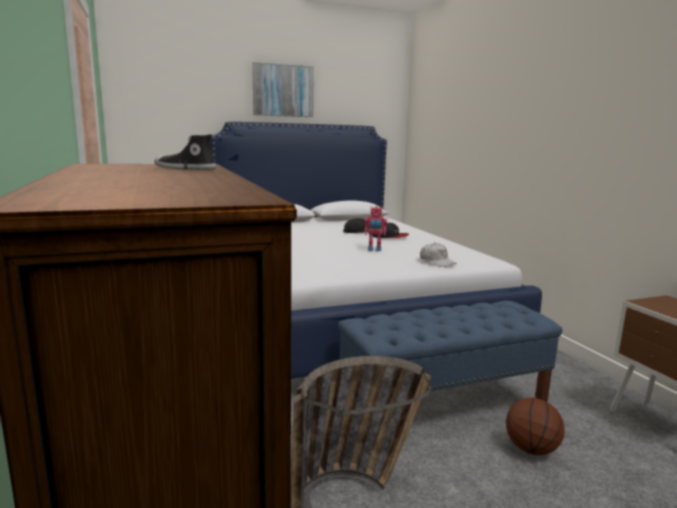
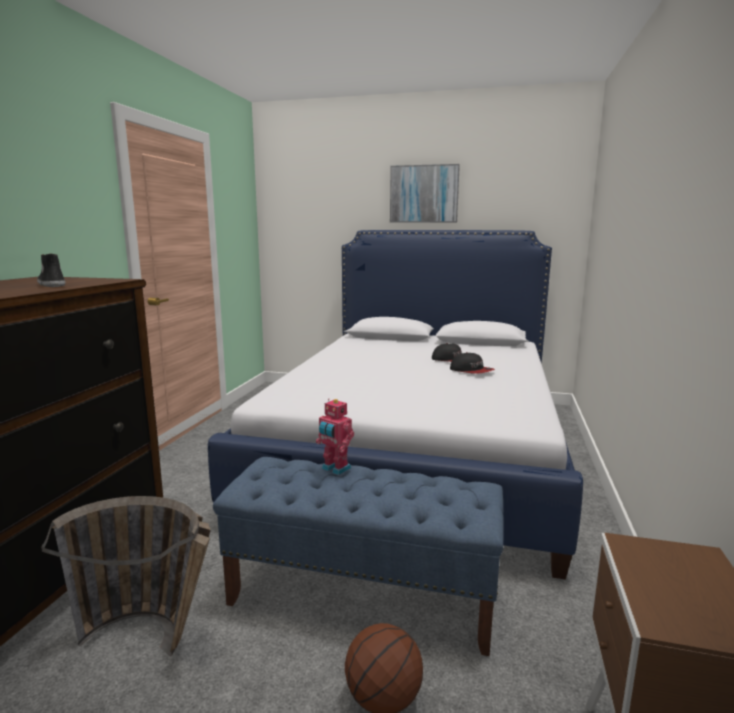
camera: 35 degrees right, 0 degrees up
(374, 249) = (415, 383): toy robot -> toy robot (335, 469)
(437, 262) = (450, 411): white cap -> none

